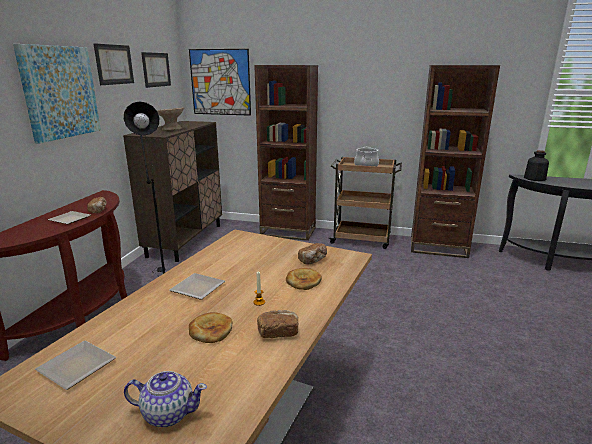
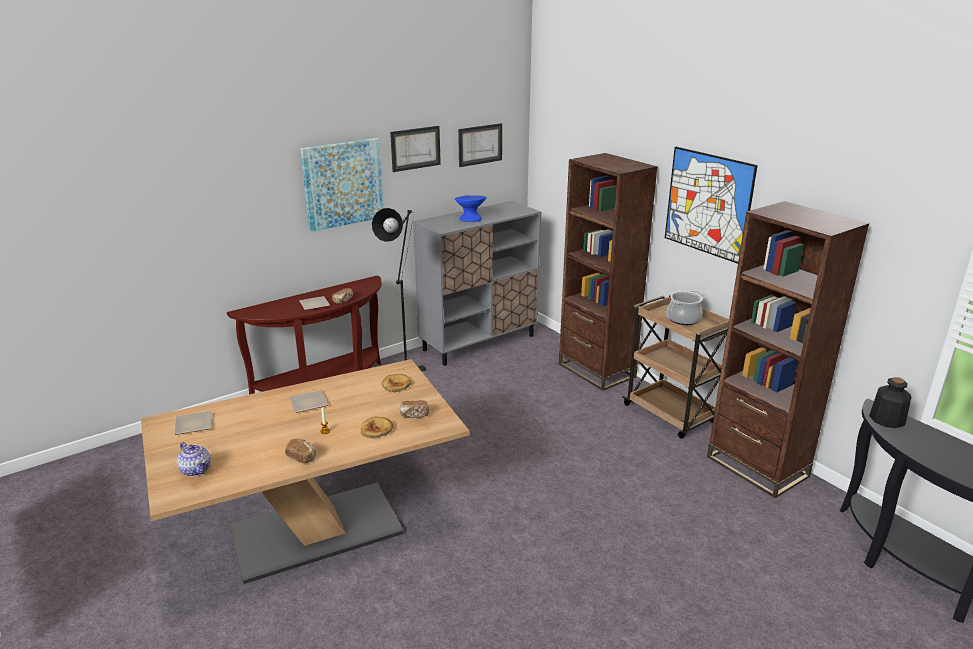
camera: 40 degrees right, 5 degrees up
(172, 129) = (470, 219): beige bowl -> blue bowl
(186, 240) = (479, 342): brown cabinet -> grey cabinet
(210, 330) = (273, 436): bread -> bread (396, 385)
(220, 82) = (560, 162): picture -> picture (708, 204)

